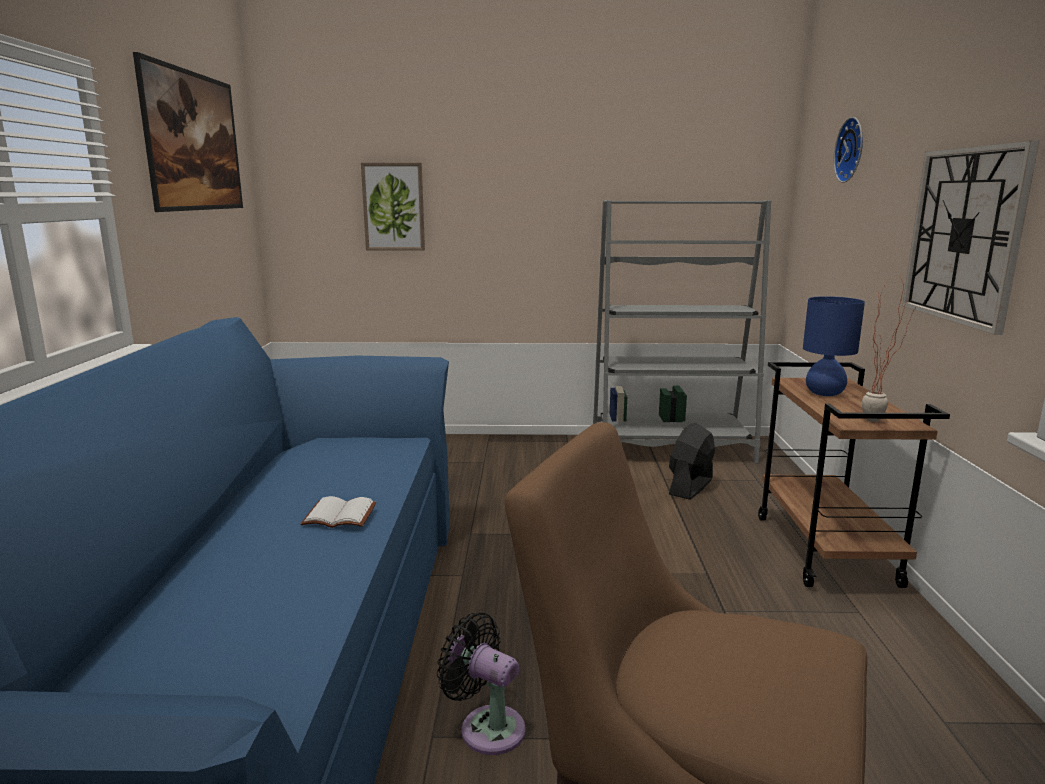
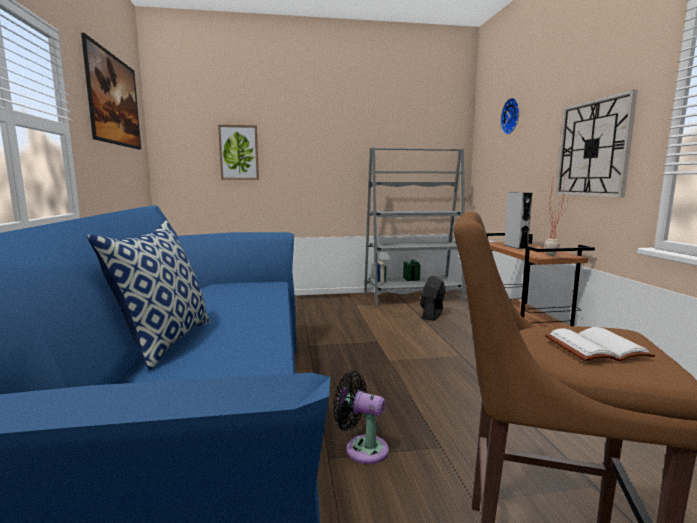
camera: 10 degrees left, 5 degrees down
(200, 555) = (164, 342): none -> pillow
(338, 516) = (252, 316): white book -> white book (596, 349)
(824, 393) = (515, 246): blue table lamp -> grey speaker

